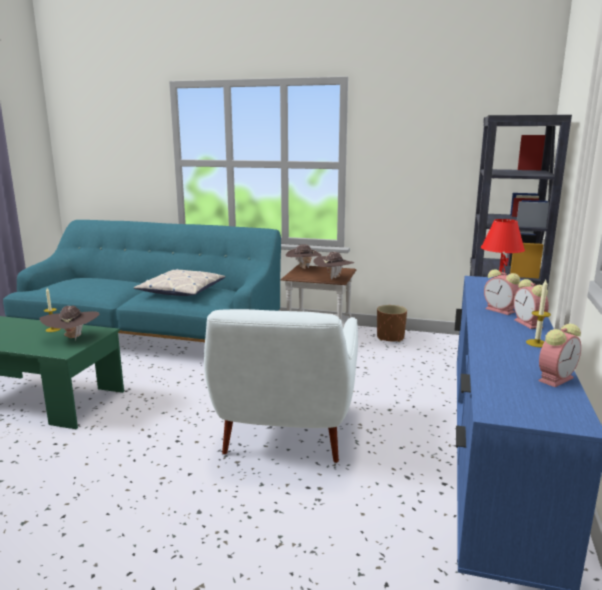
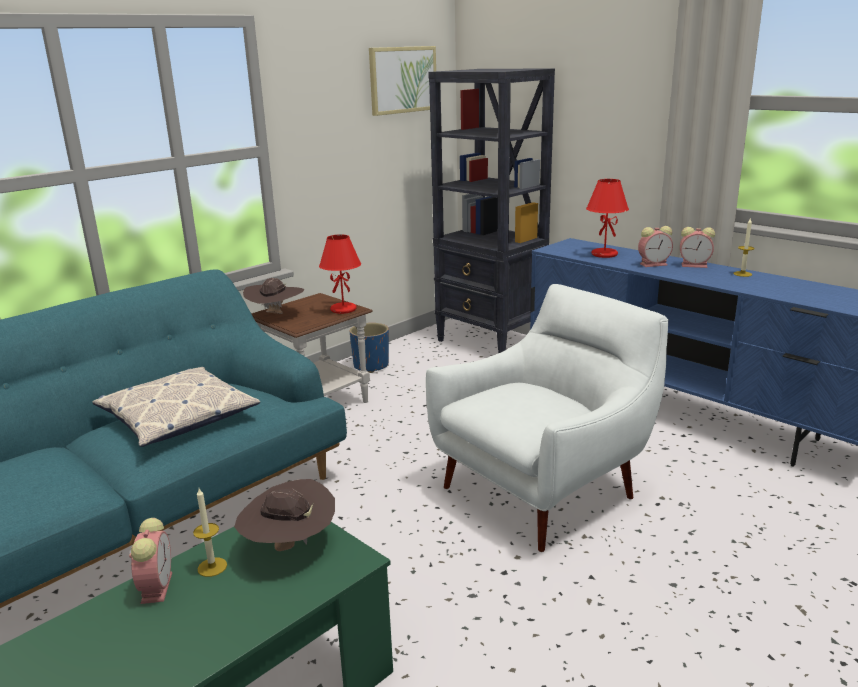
camera: 60 degrees left, 5 degrees up
(286, 434) = (544, 489): white armchair -> white armchair turned 75 degrees counterclockwise
(333, 278) = (344, 309): brown hat -> red table lamp
(390, 337) = (371, 366): brown planter -> blue planter
(483, 124) = (402, 80): none -> picture
(556, 378) = (818, 286): alarm clock -> alarm clock (156, 586)

